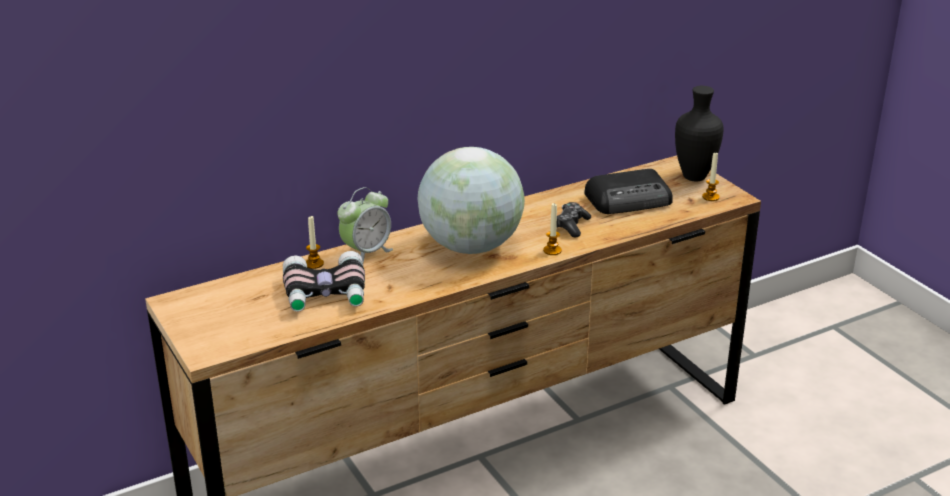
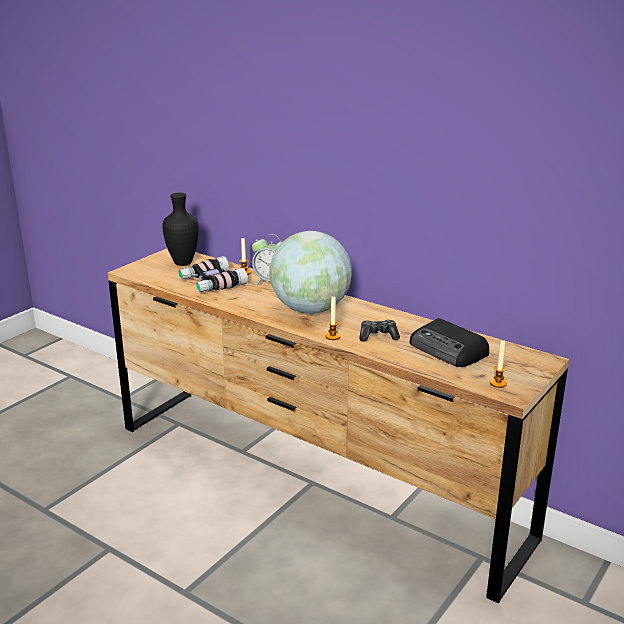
camera: 65 degrees right, 5 degrees down
(692, 177) = (526, 369): black vase -> black vase (183, 263)

